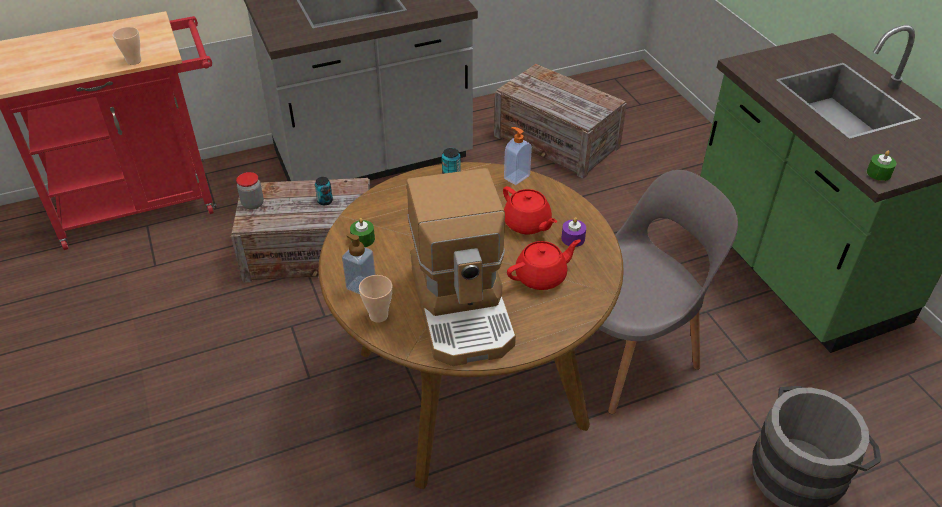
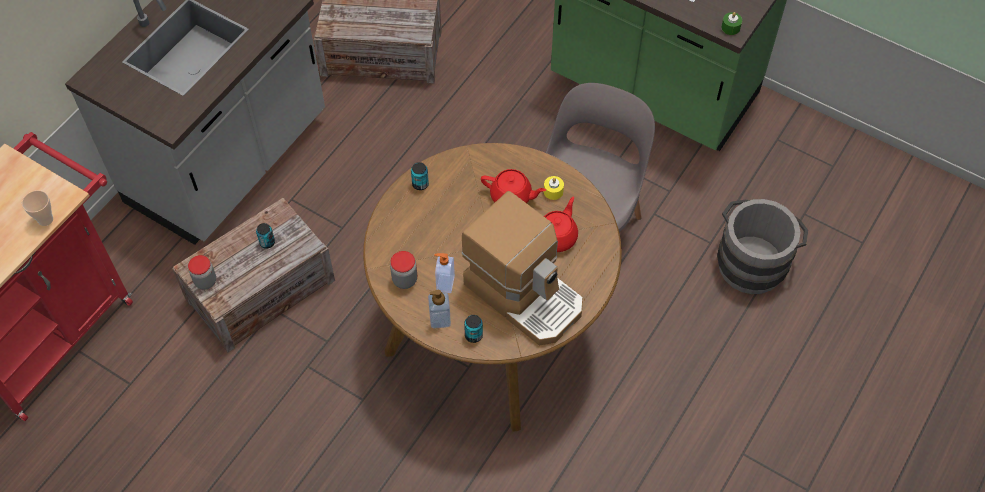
camera: 35 degrees left, 15 degrees up
(363, 239) = (404, 280): green candle -> jar
(378, 315) = (473, 335): cup -> can
(516, 177) = (468, 156): soap dispenser -> soap dispenser (444, 283)
(573, 239) = (553, 191): purple candle -> yellow candle

